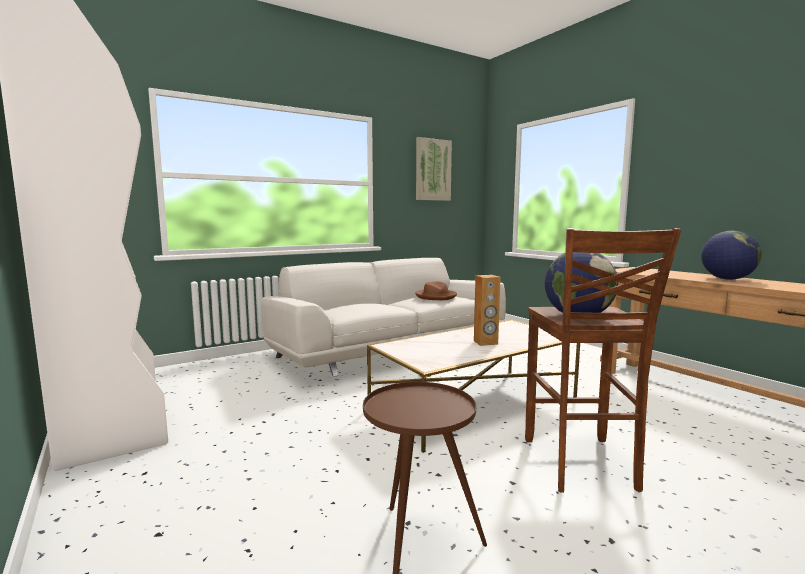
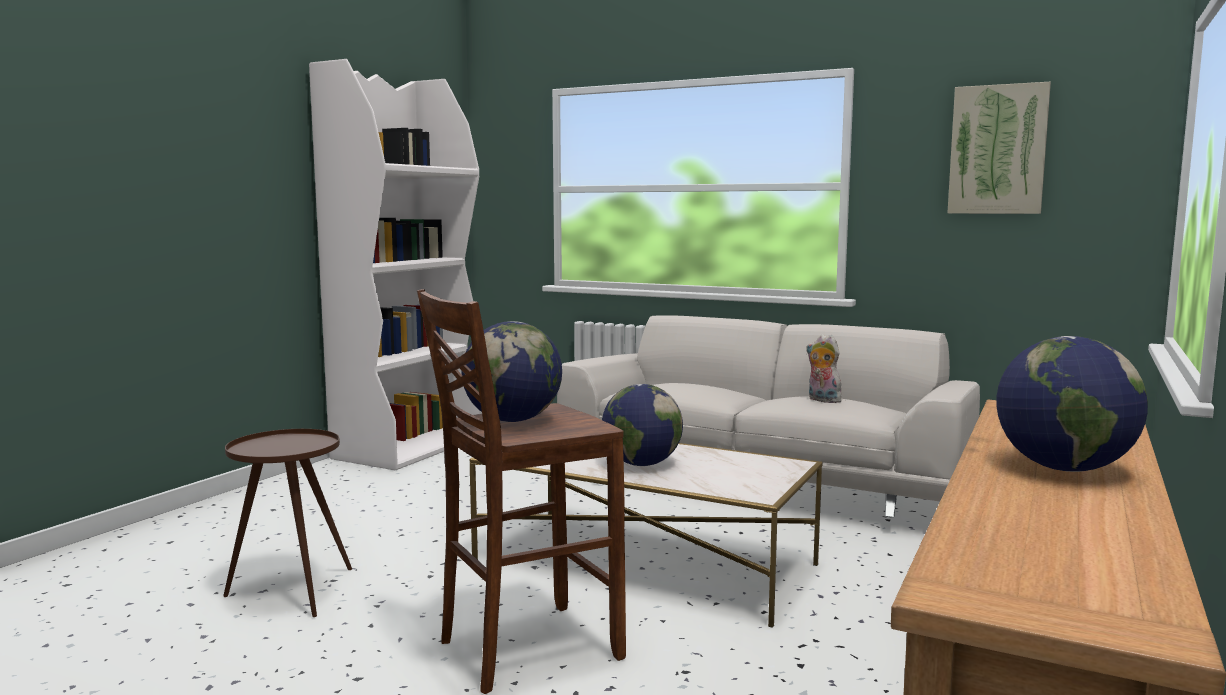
camera: 60 degrees right, 0 degrees up
(436, 296) = (822, 400): brown hat -> plush toy
(485, 342) = (641, 464): brown speaker -> globe

